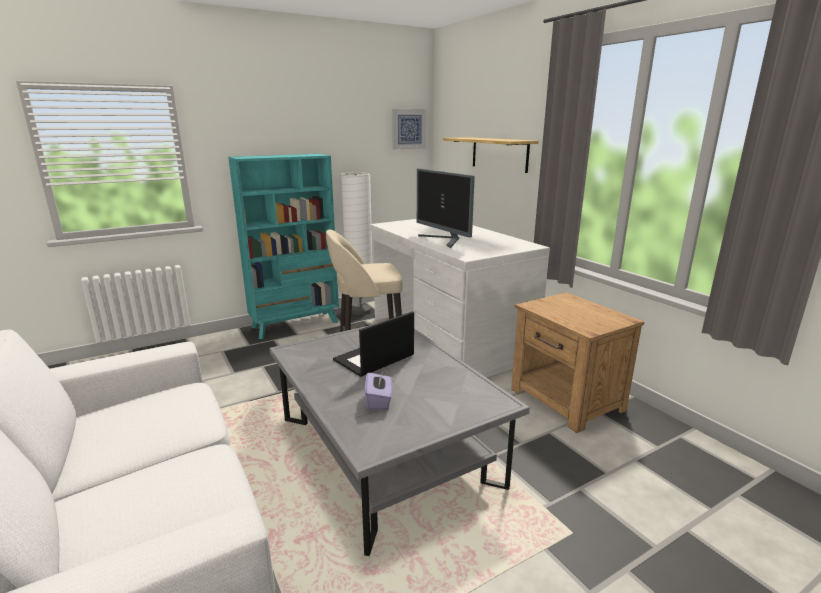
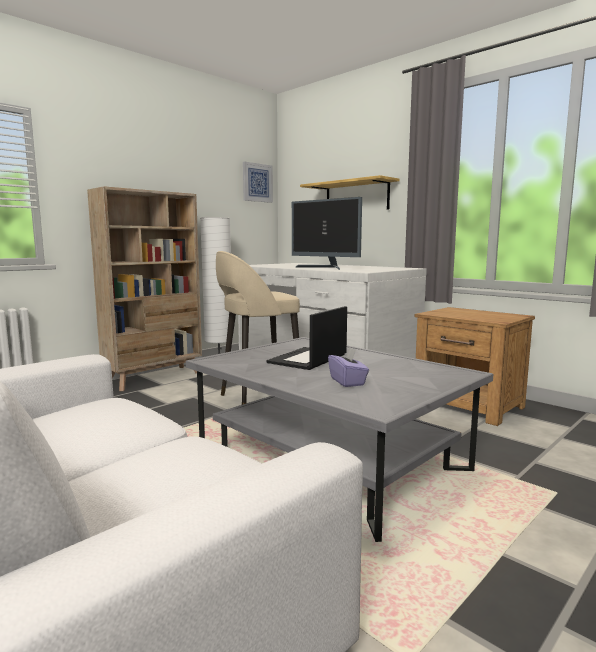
camera: 15 degrees left, 10 degrees down
(296, 325) = (155, 378): turquoise bookcase -> beige bookcase

